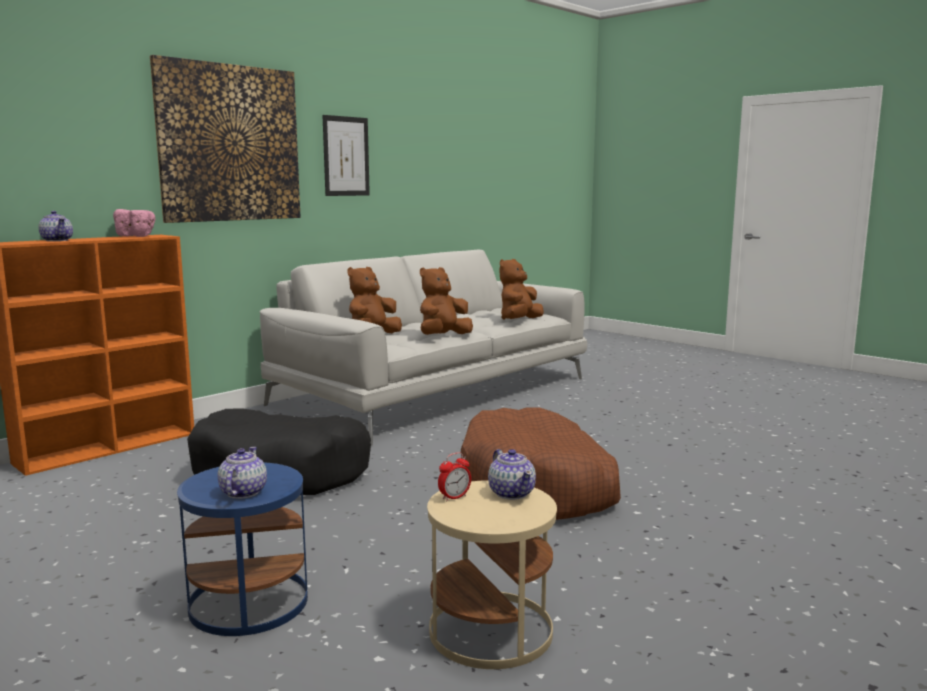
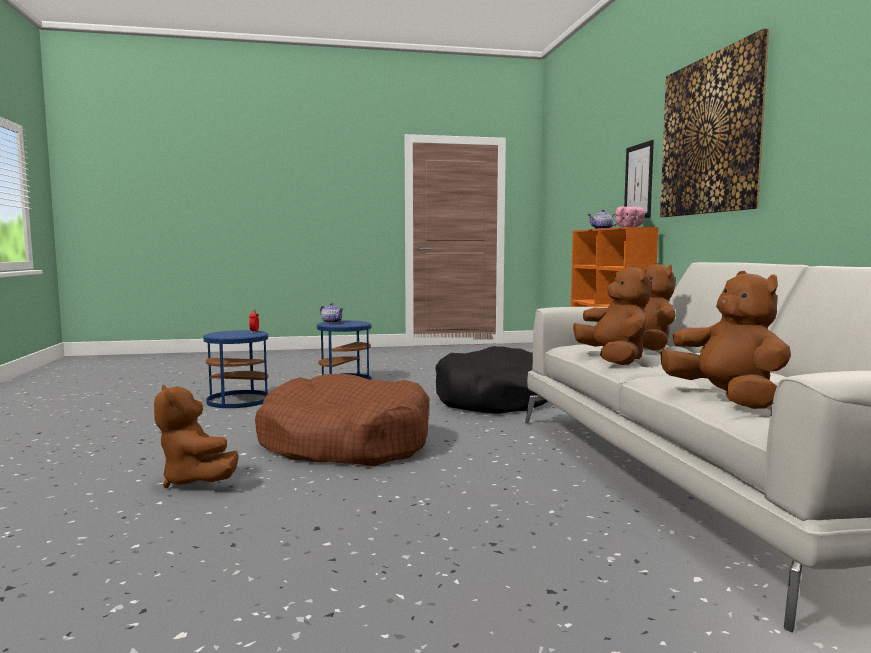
camera: 125 degrees right, 5 degrees down
(346, 156) = (826, 114): picture -> picture (638, 181)
(491, 630) = (238, 400): beige side table -> blue side table
(511, 493) = (234, 335): teapot -> none
(707, 499) = (196, 481): none -> brown plush toy

